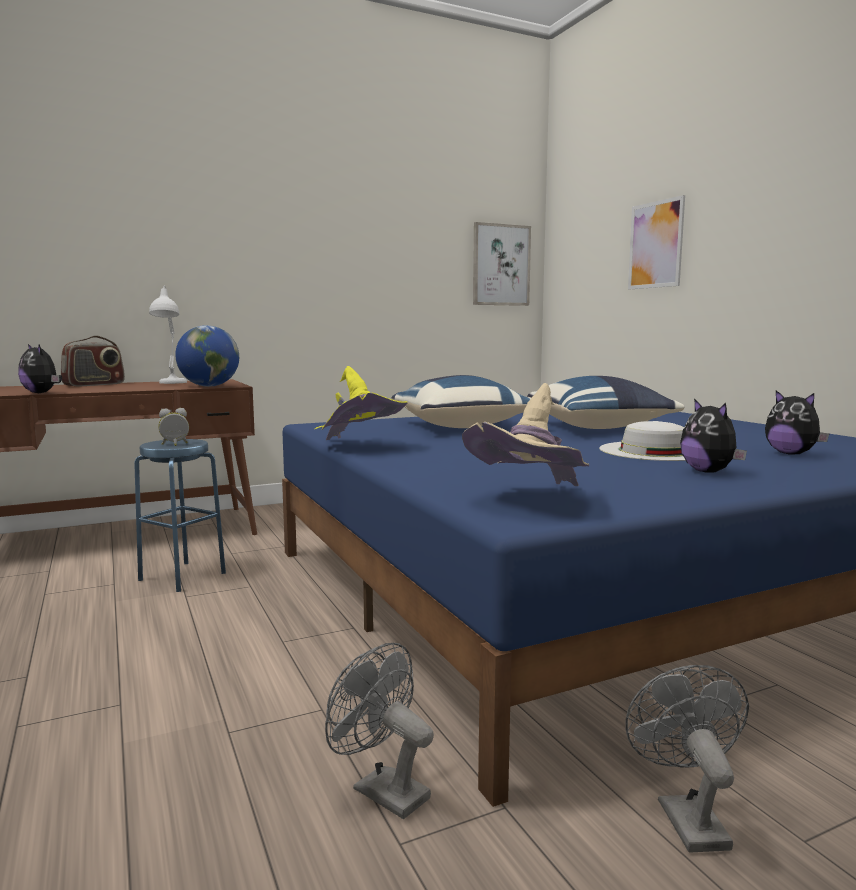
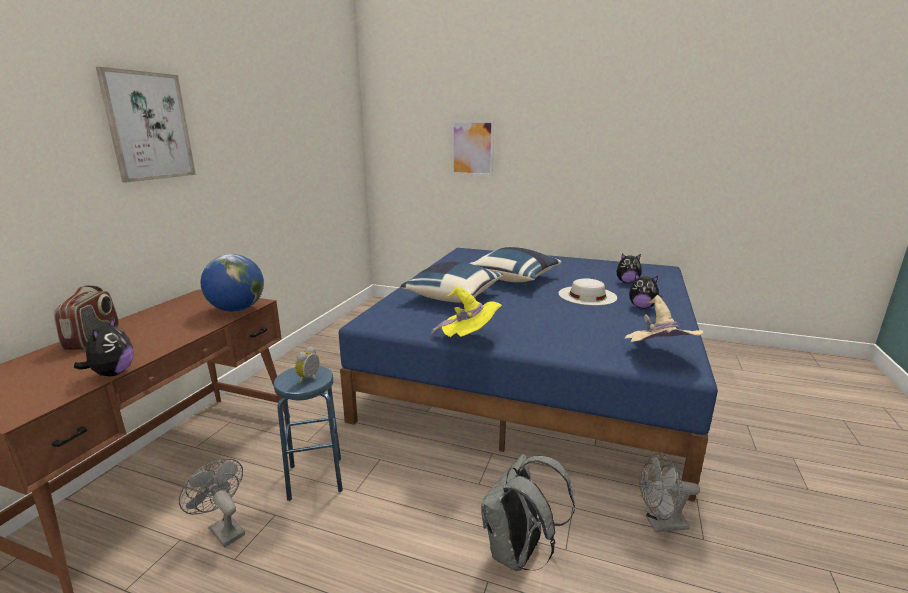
camera: 45 degrees left, 10 degrees up
(42, 393) = (112, 373): plush toy -> plush toy turned 90 degrees counterclockwise
(170, 383) = (173, 313): white table lamp -> none
(186, 705) = (518, 553): none -> grey backpack
(501, 265) = (345, 152): picture -> picture (148, 126)
(686, 816) = (729, 463): grey fan -> grey fan (223, 529)

